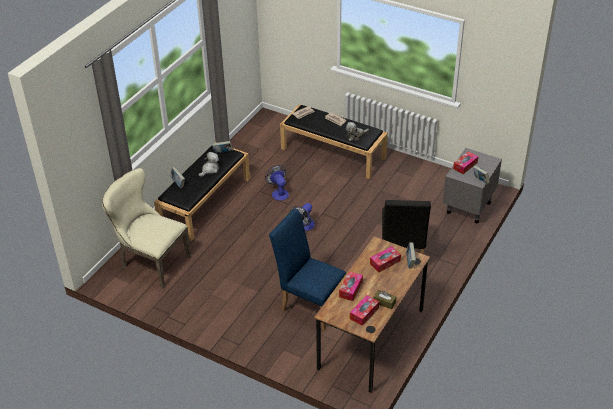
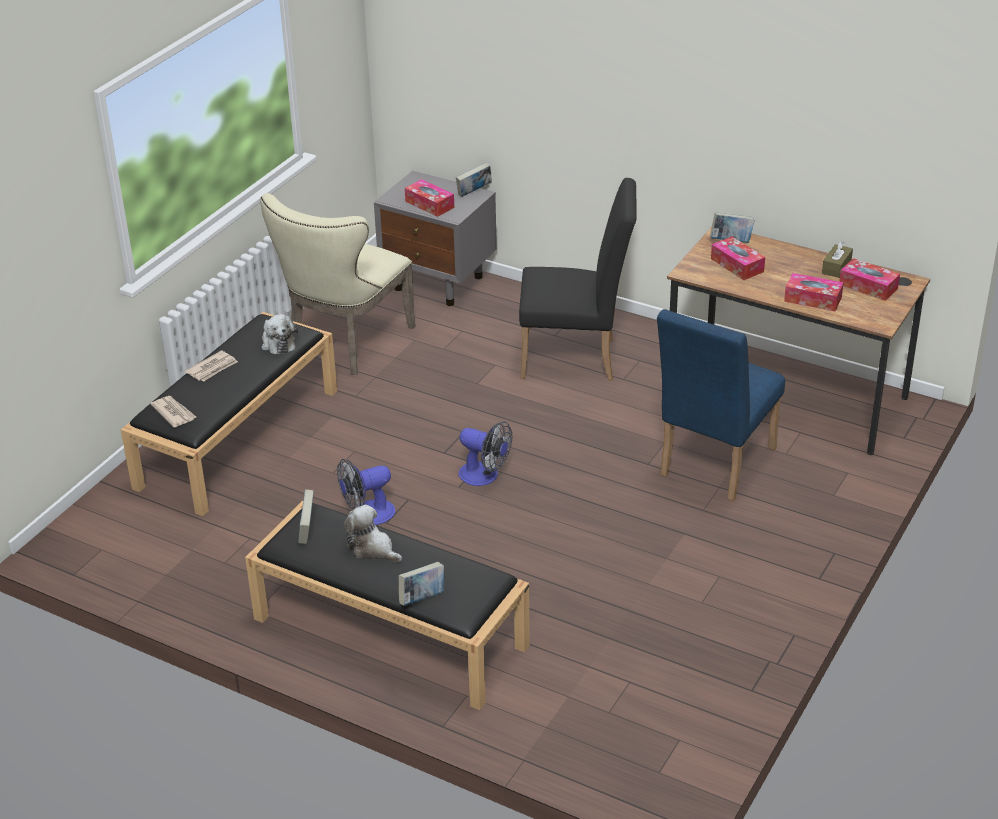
camera: 90 degrees left, 5 degrees down
(151, 262) = (605, 709): beige chair -> beige chair (345, 344)

